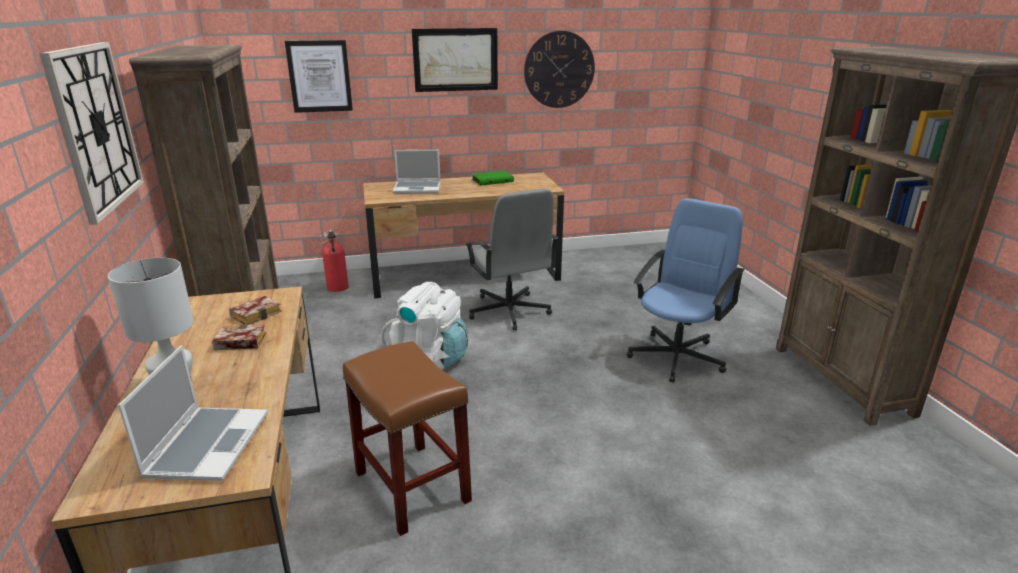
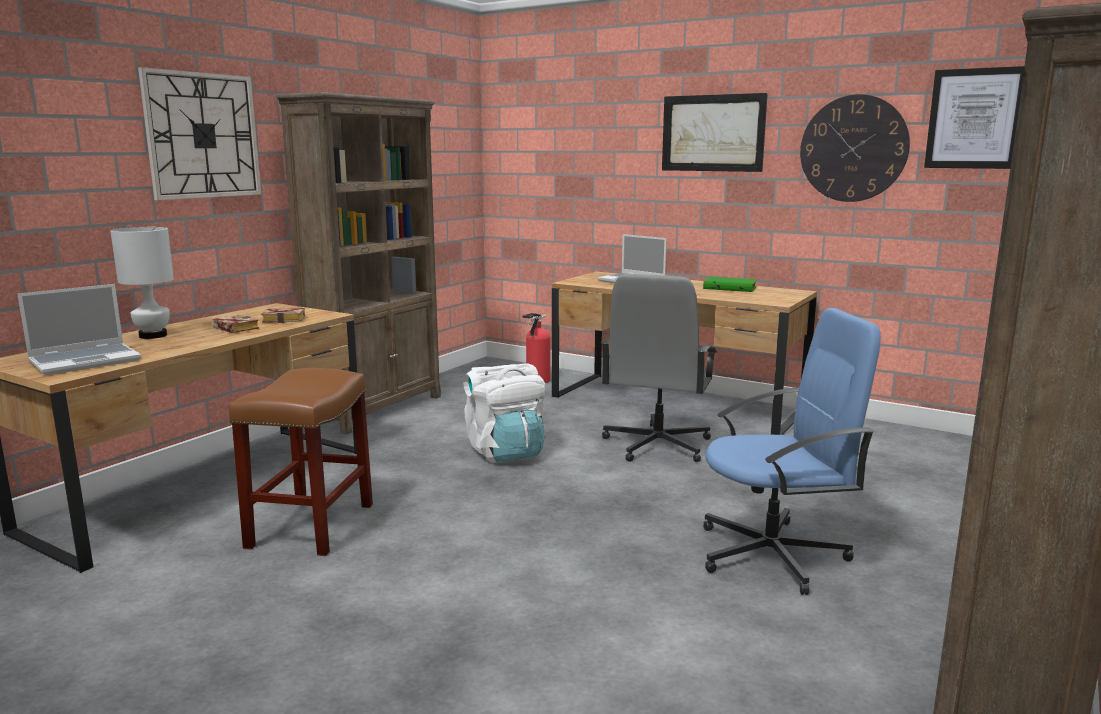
camera: 45 degrees right, 10 degrees down
(319, 76) = (570, 149): picture -> picture (974, 119)

